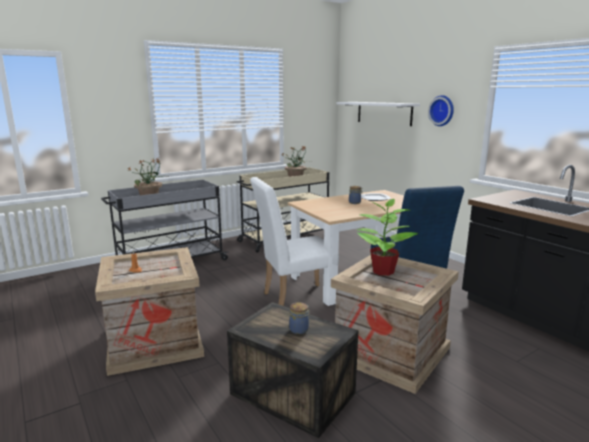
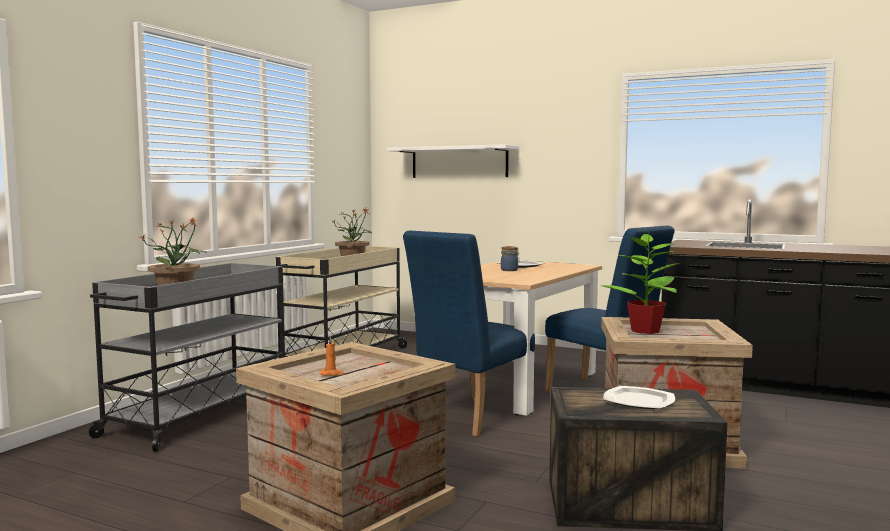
camera: 30 degrees left, 10 degrees down
(293, 299) = (468, 418): white chair -> blue chair
(299, 329) = (638, 400): jar -> plate
(442, 110) = (555, 153): wall clock -> none

